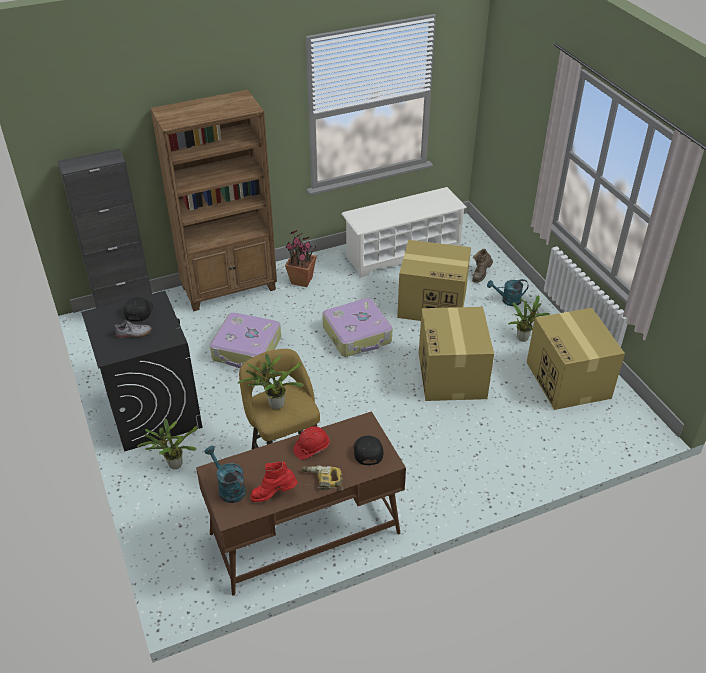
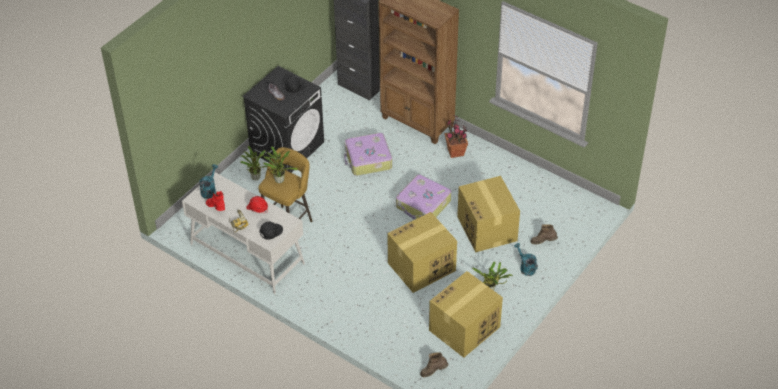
camera: 60 degrees right, 5 degrees up
(304, 533) = (247, 253): brown desk -> white desk
(402, 253) = (531, 189): white shoe rack -> none
(620, 432) = (433, 371): none -> brown boot

